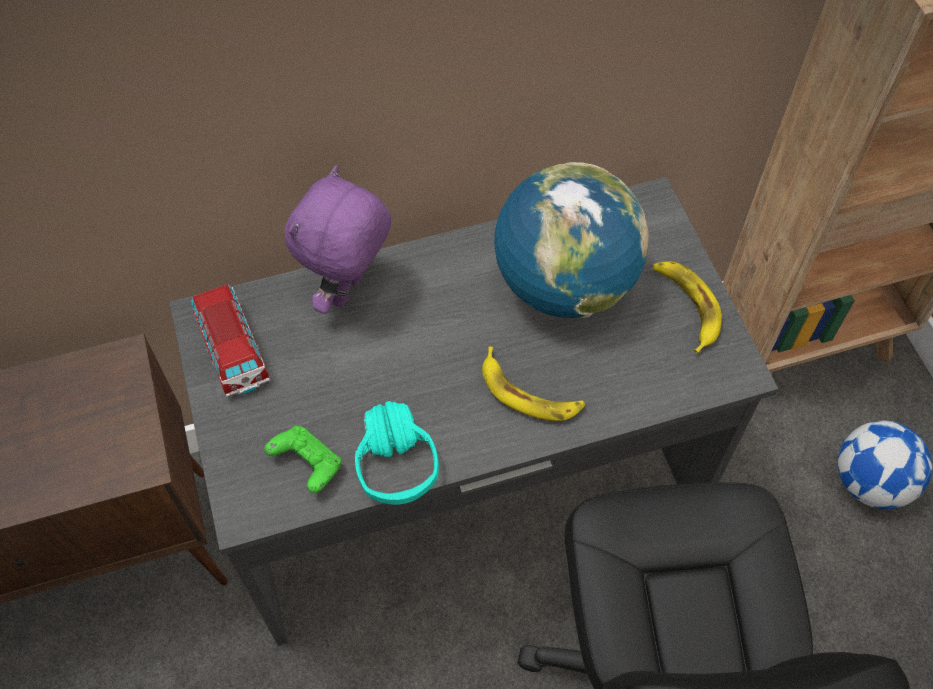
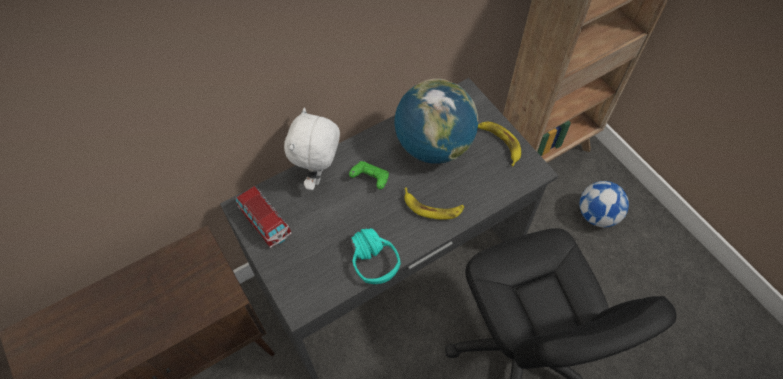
camera: 15 degrees left, 0 degrees up
(307, 464) = (326, 274): green game controller -> green game controller (370, 179)
(349, 292) = (319, 175): purple plush toy -> white plush toy

